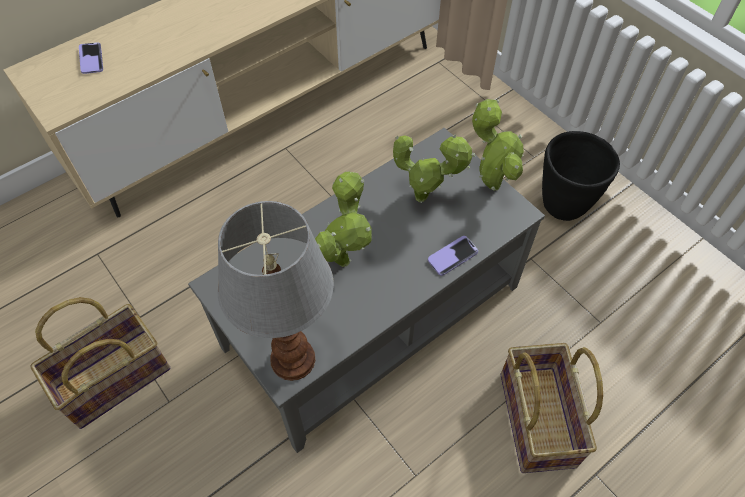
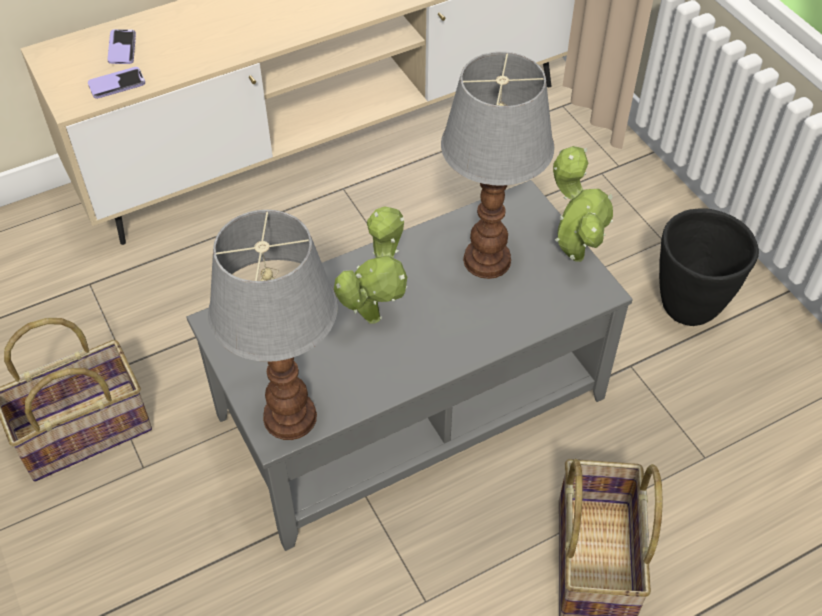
camera: 10 degrees right, 5 degrees down
(425, 198) = (488, 259): potted plant -> table lamp
(452, 256) = (506, 330): phone -> phone (117, 84)

